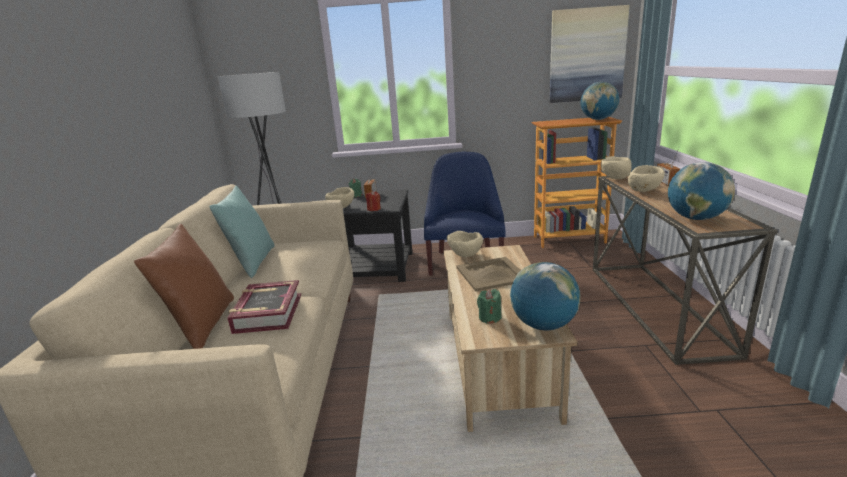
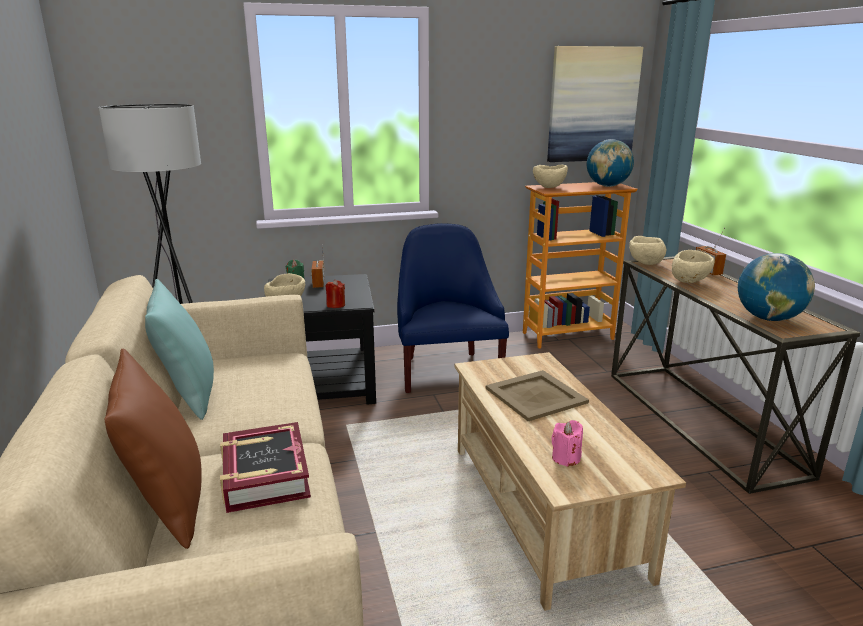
camera: 15 degrees left, 0 degrees up
(465, 256) = (488, 371): beige bowl -> beige bowl (548, 188)
(489, 318) = (566, 458): green candle -> pink candle
(543, 325) = (636, 463): globe -> none

